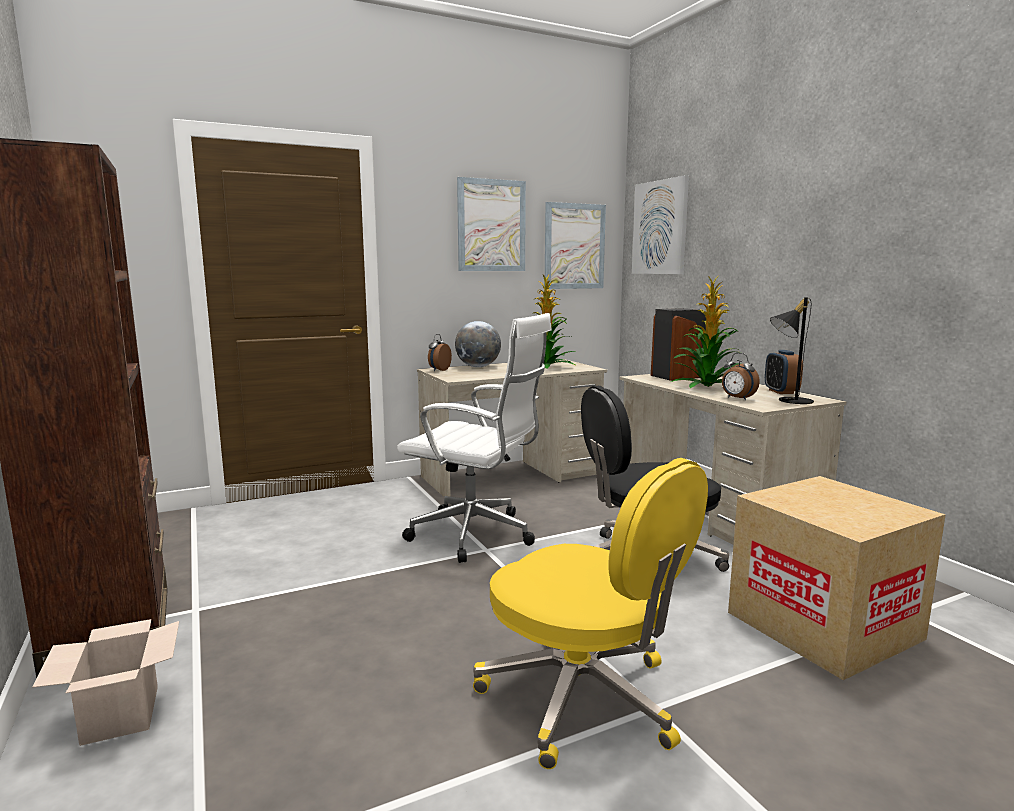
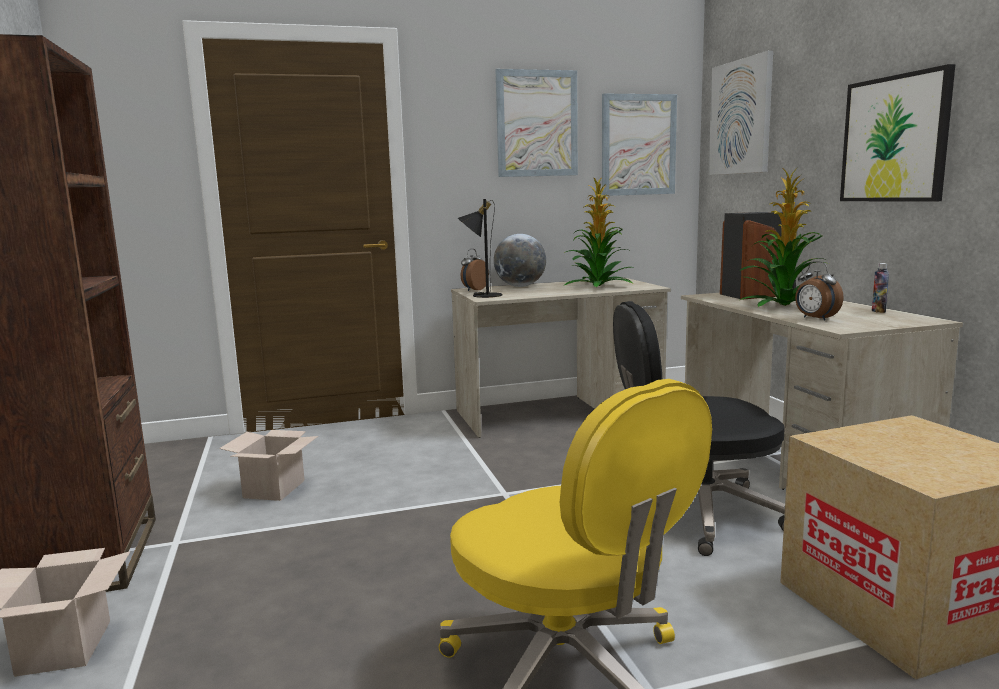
camera: 10 degrees right, 0 degrees up
(275, 556) = (274, 489): none -> cardboard box
(477, 535) = (500, 477): white office chair -> none
(781, 391) = (878, 311): alarm clock -> bottle
(789, 400) = (883, 321): black table lamp -> black table lamp (481, 295)
(791, 255) = (895, 139): none -> picture

